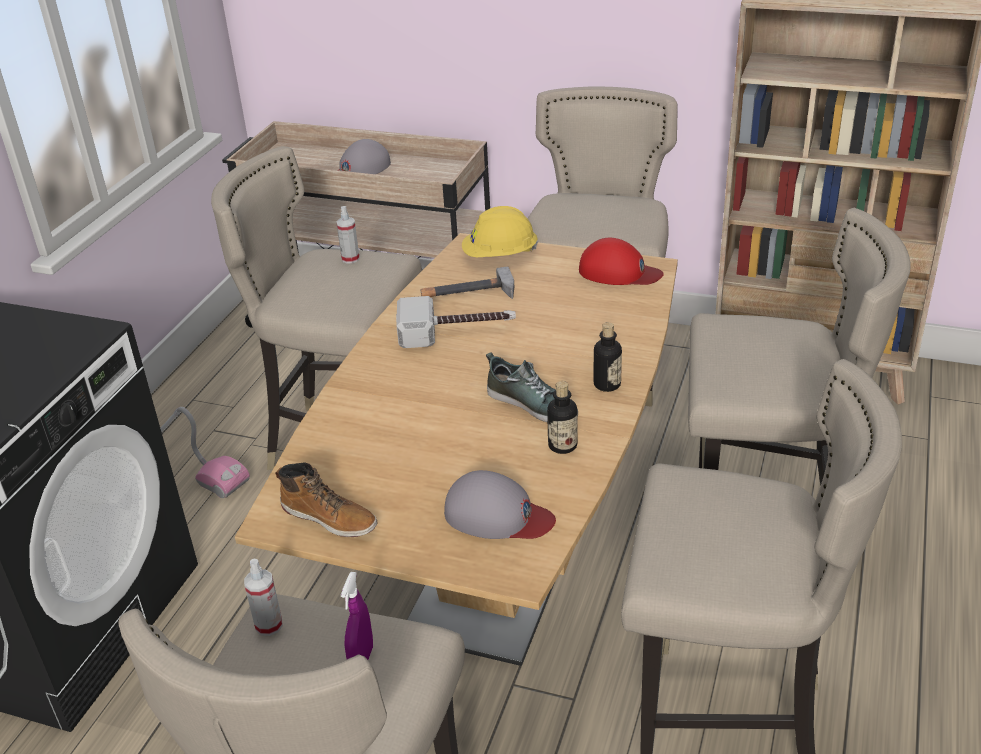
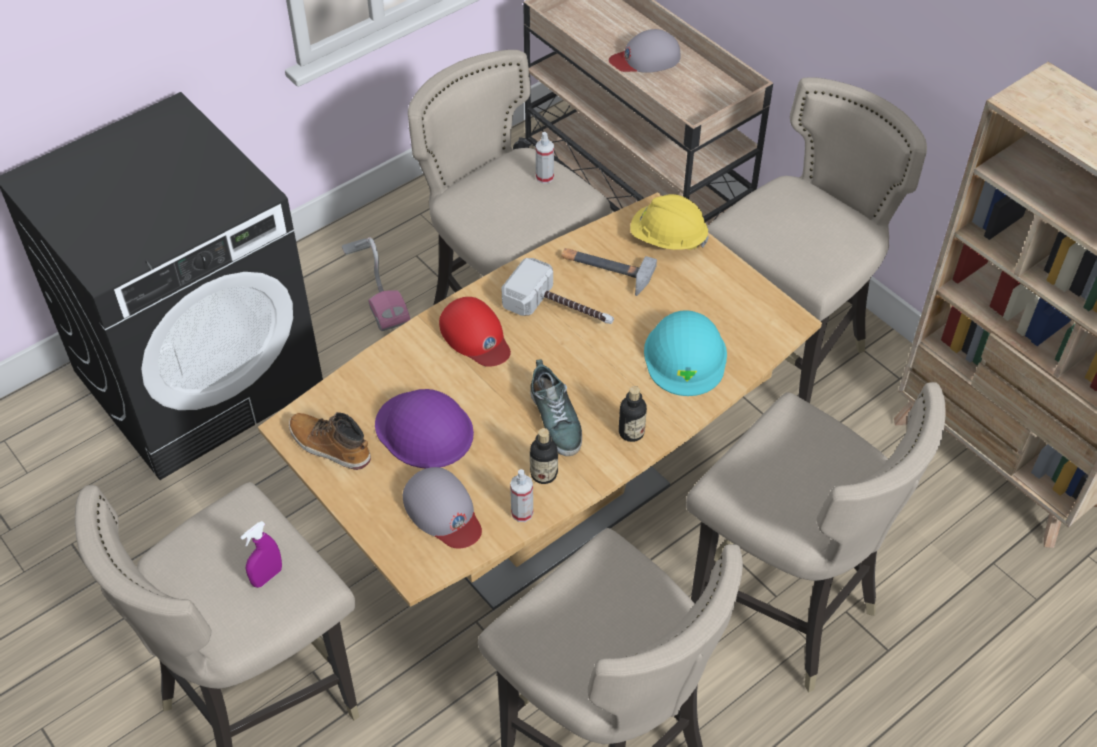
camera: 30 degrees right, 15 degrees up
(269, 625) = (232, 513): spray bottle -> spray bottle (522, 513)
(330, 517) = (329, 446): boot -> boot turned 150 degrees clockwise
(416, 463) = (424, 430): none -> purple hard hat
(595, 319) = (685, 356): none -> turquoise hard hat
(619, 272) = (754, 312): red cap -> red cap (475, 336)

